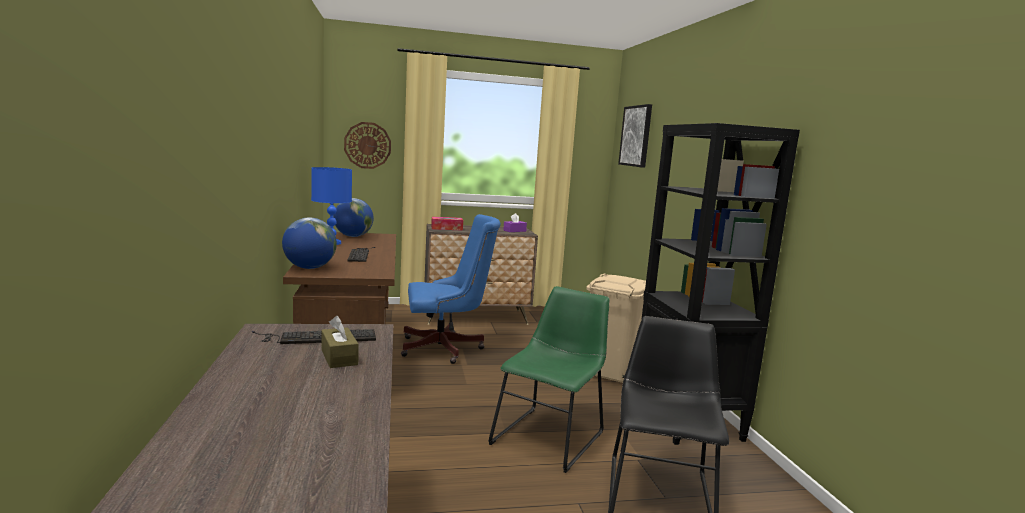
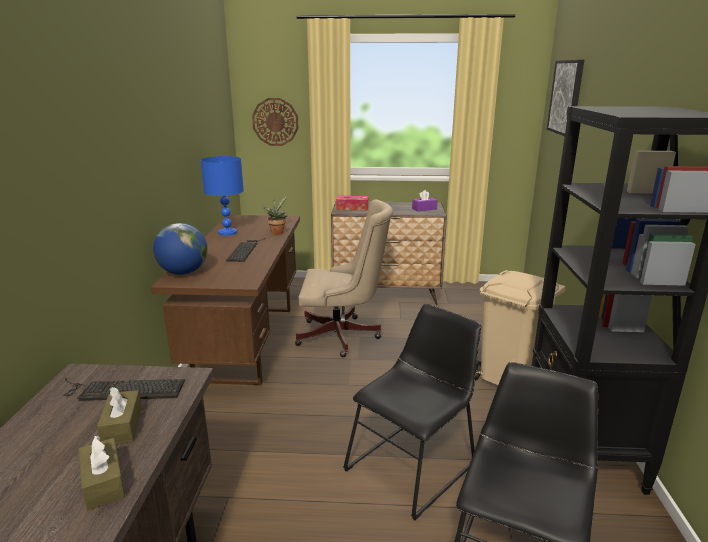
camera: 15 degrees right, 10 degrees up
(352, 386) = (103, 483): none -> brown tissue box
(353, 236) = (254, 221): globe -> none
(383, 244) = (277, 232): none -> potted plant
(446, 348) = (343, 336): blue office chair -> beige office chair
(550, 436) = (414, 464): green chair -> black chair

